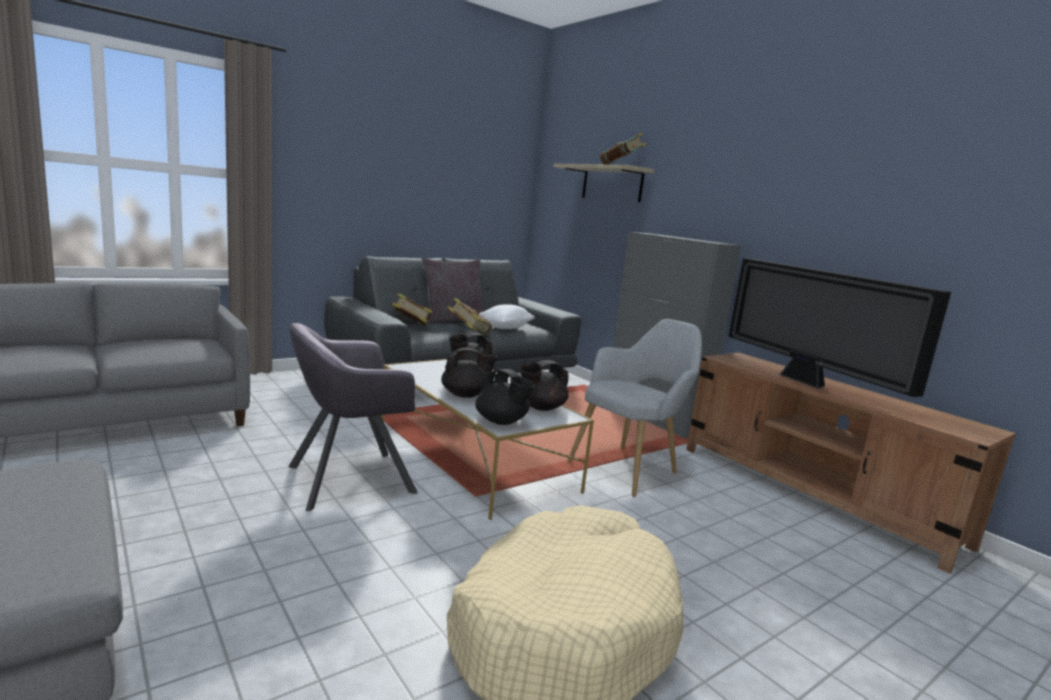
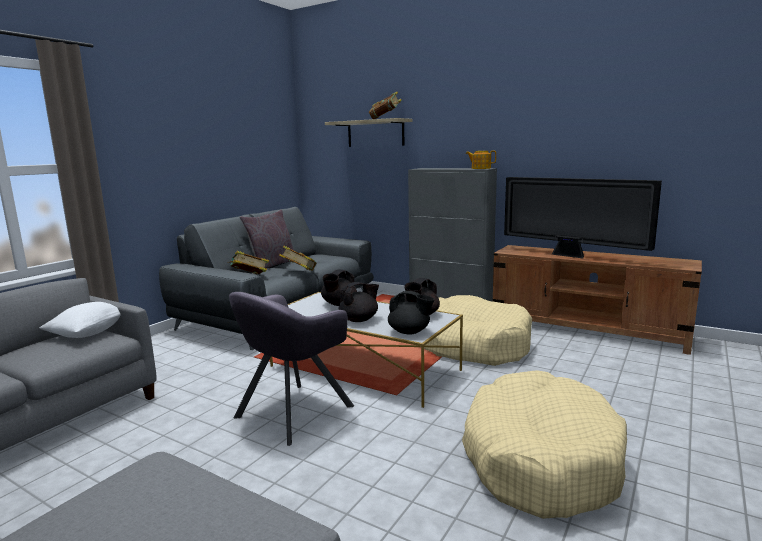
camera: 20 degrees left, 0 degrees up
(505, 328) = (318, 262): white pillow -> white pillow (88, 333)
(629, 468) = (471, 345): grey armchair -> beige dog bed
(716, 242) = (480, 168): none -> teapot

